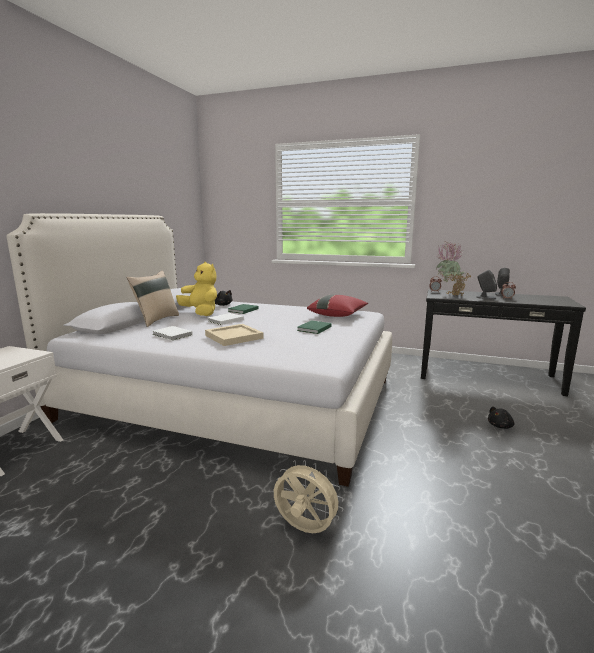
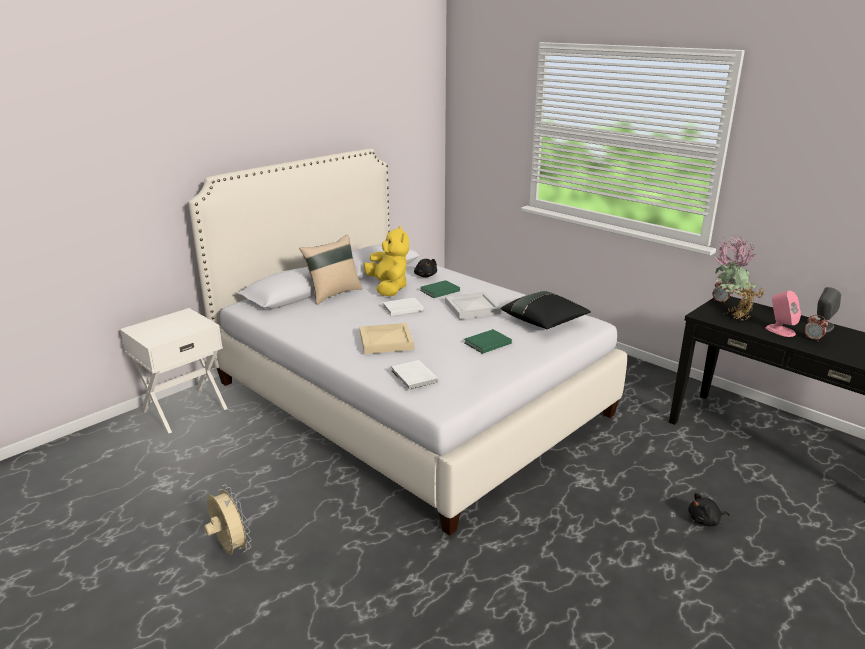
camera: 25 degrees right, 10 degrees up
(172, 335) = (330, 324): white book -> white book (413, 377)
(279, 315) = (473, 308): none -> white tray
(304, 530) = (376, 562): beige fan -> beige fan (230, 548)
(338, 315) = (544, 322): red pillow -> black pillow
(485, 297) = (780, 330): grey speaker -> pink speaker

